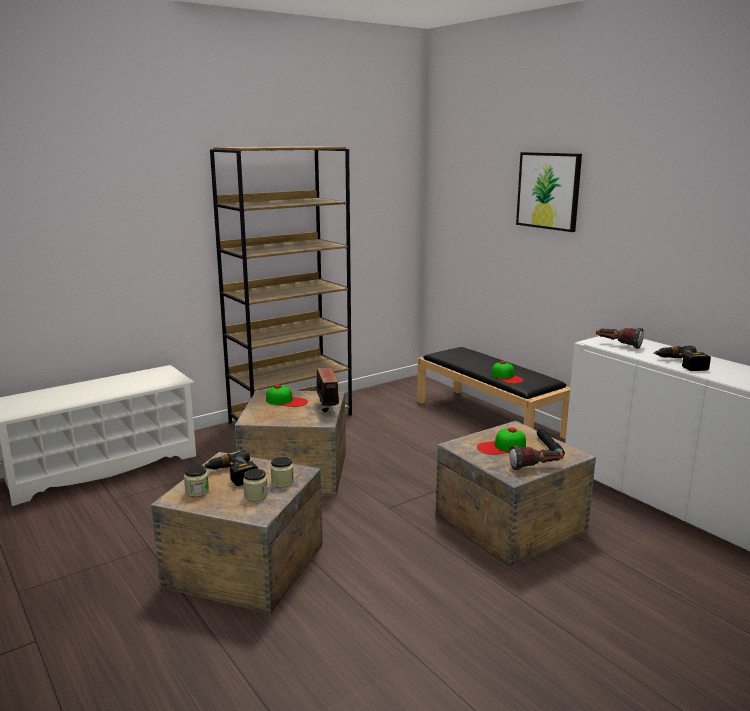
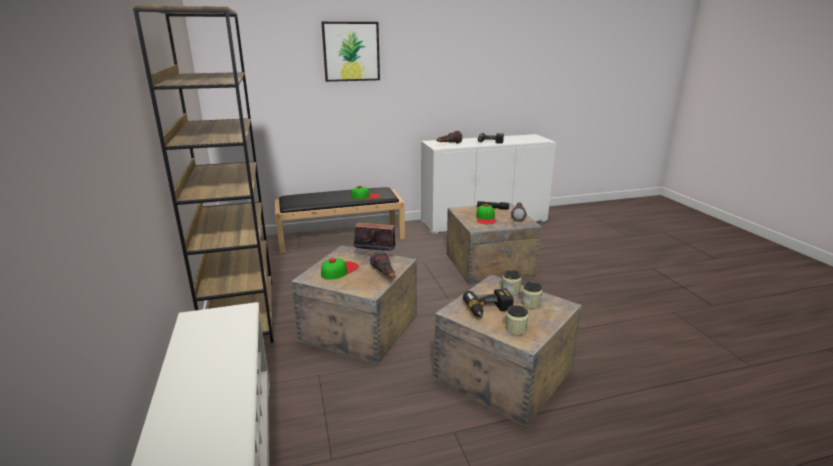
camera: 70 degrees left, 5 degrees up
(284, 420) = (385, 276): none -> flashlight

